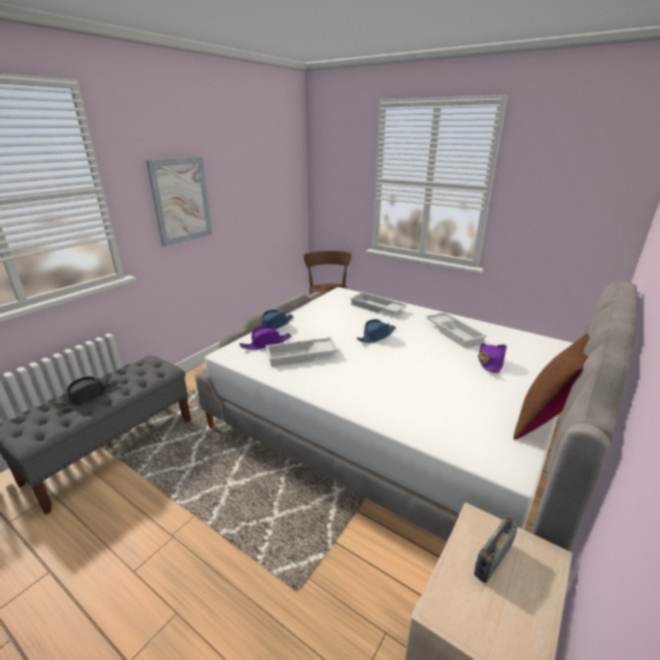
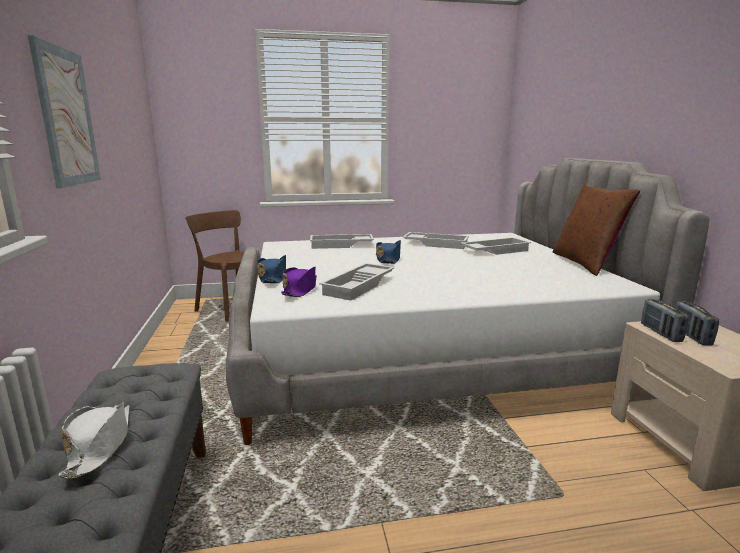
camera: 45 degrees left, 10 degrees down
(88, 397) = (100, 445): black hat -> white hat
(468, 534) = (660, 333): none -> radio
(490, 362) = (495, 251): purple hat -> white tray

